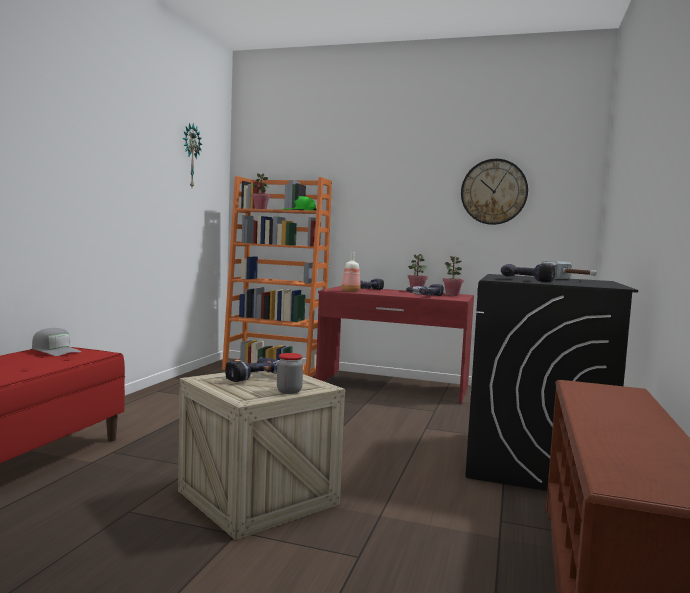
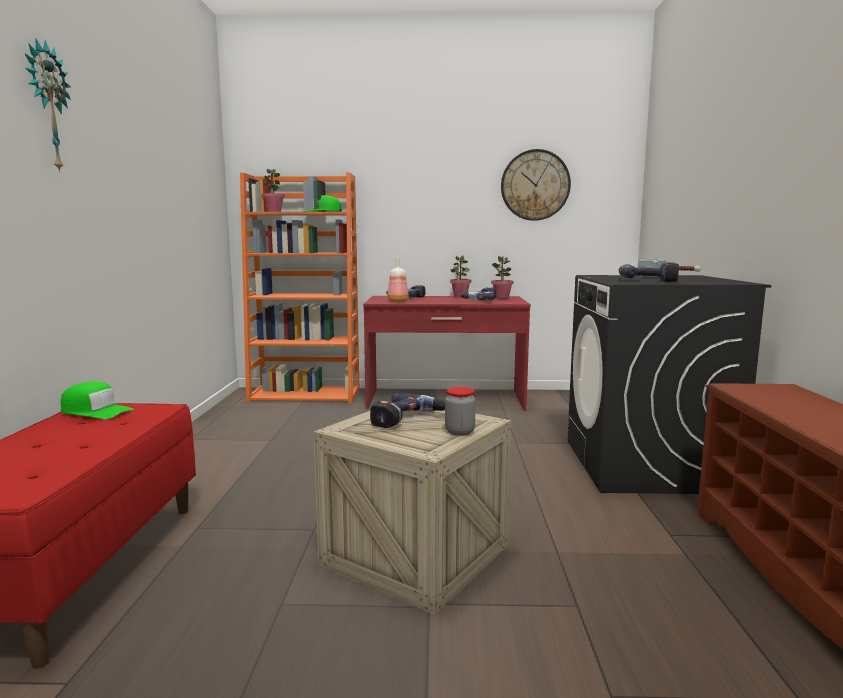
camera: 15 degrees left, 5 degrees up
(55, 350) = (96, 411): grey cap -> green cap
(190, 156) = (188, 148): wall clock -> wall clock (47, 107)

